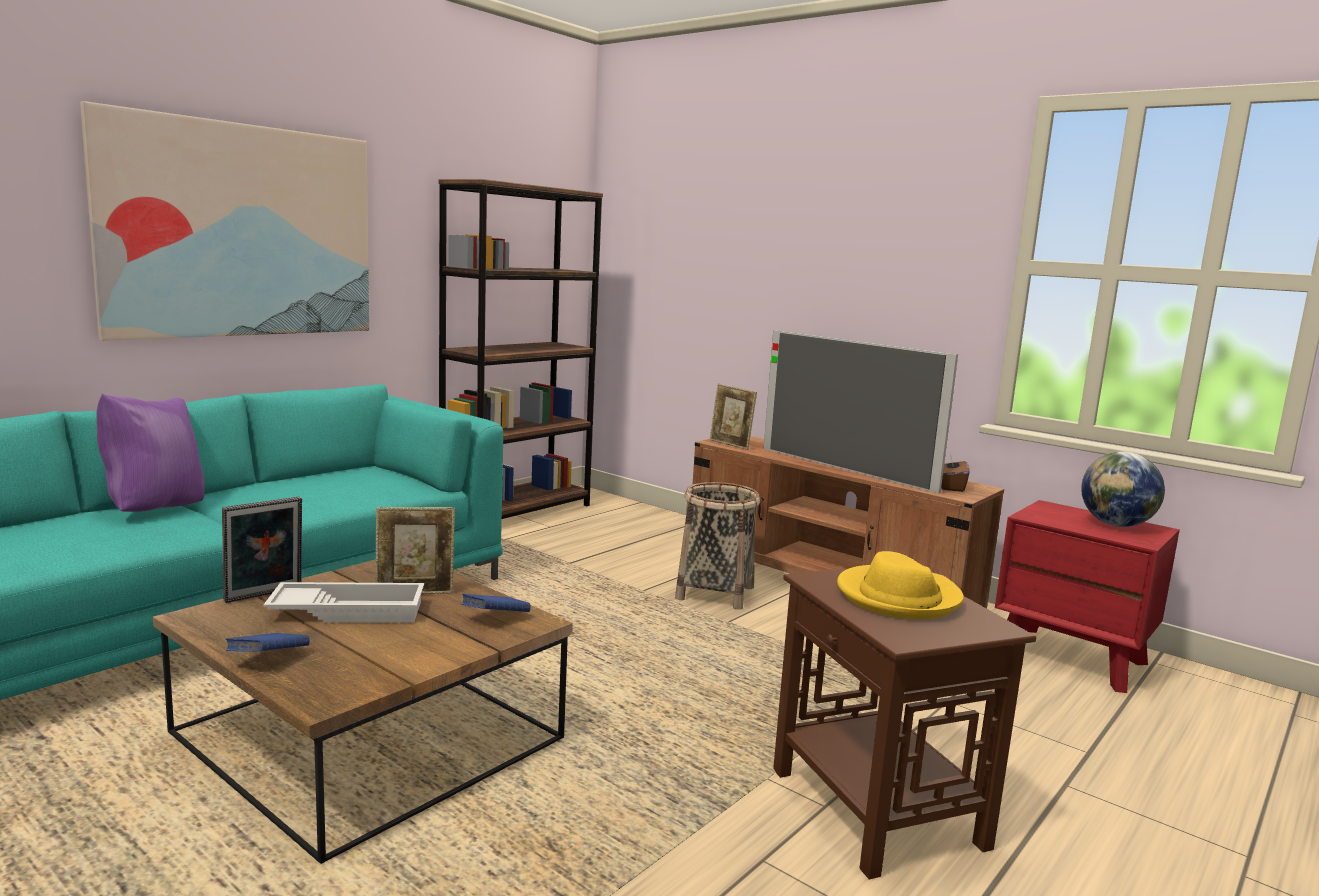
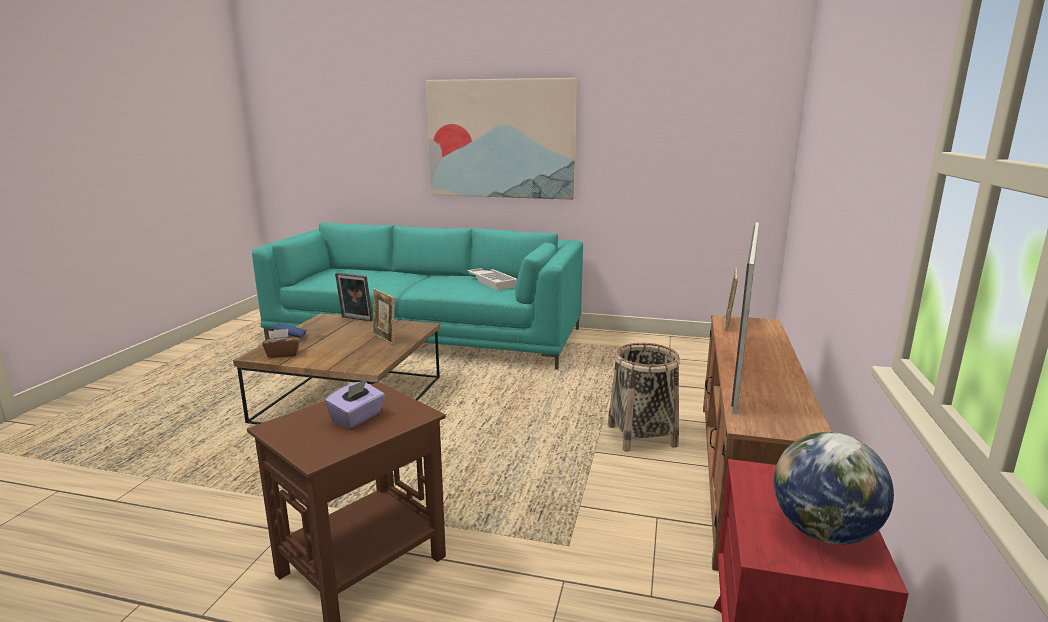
camera: 65 degrees right, 5 degrees up
(154, 509) = (408, 276): purple pillow -> none
(349, 611) = (351, 335): white tray -> white tray (493, 282)
(495, 618) = (367, 359): blue book -> none
(517, 512) = (675, 343): brown bookcase -> none
(898, 597) = (357, 418): yellow hat -> purple tissue box
(950, 487) = (775, 417): brown tissue box -> brown tissue box (283, 354)

